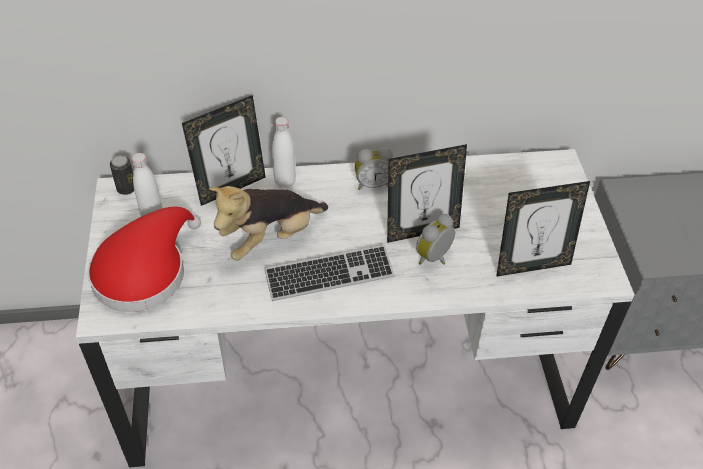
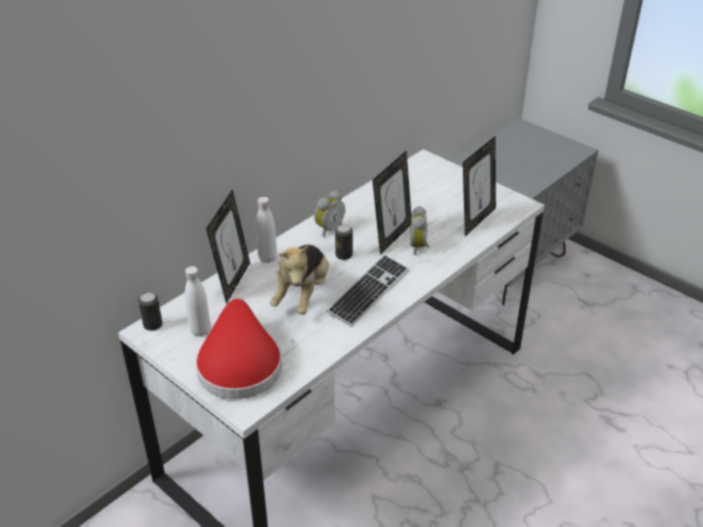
camera: 40 degrees left, 10 degrees down
(353, 221) = (344, 255): none -> can

